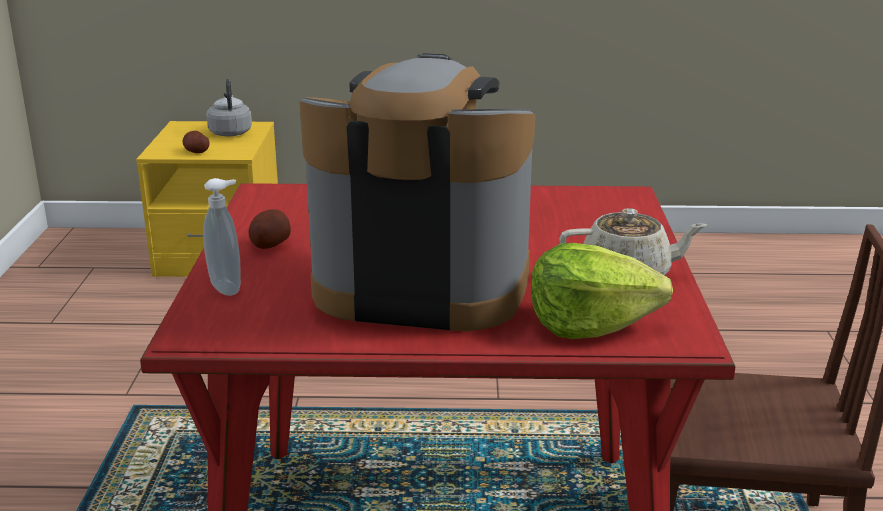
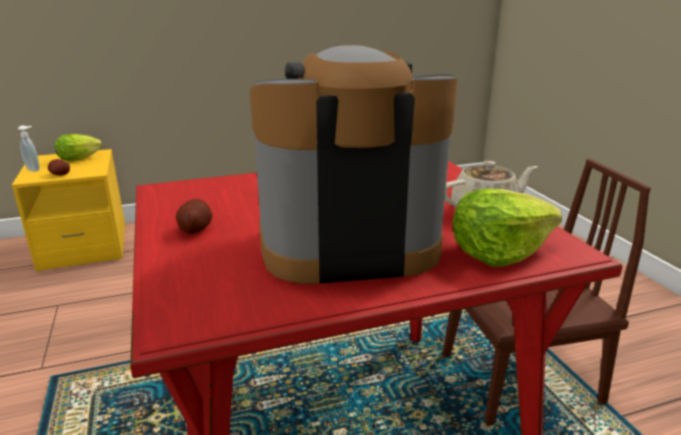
camera: 20 degrees left, 0 degrees up
(228, 287) = (181, 273): soap dispenser -> soap dispenser (34, 169)
(230, 132) = (81, 159): grey kettle -> lettuce

